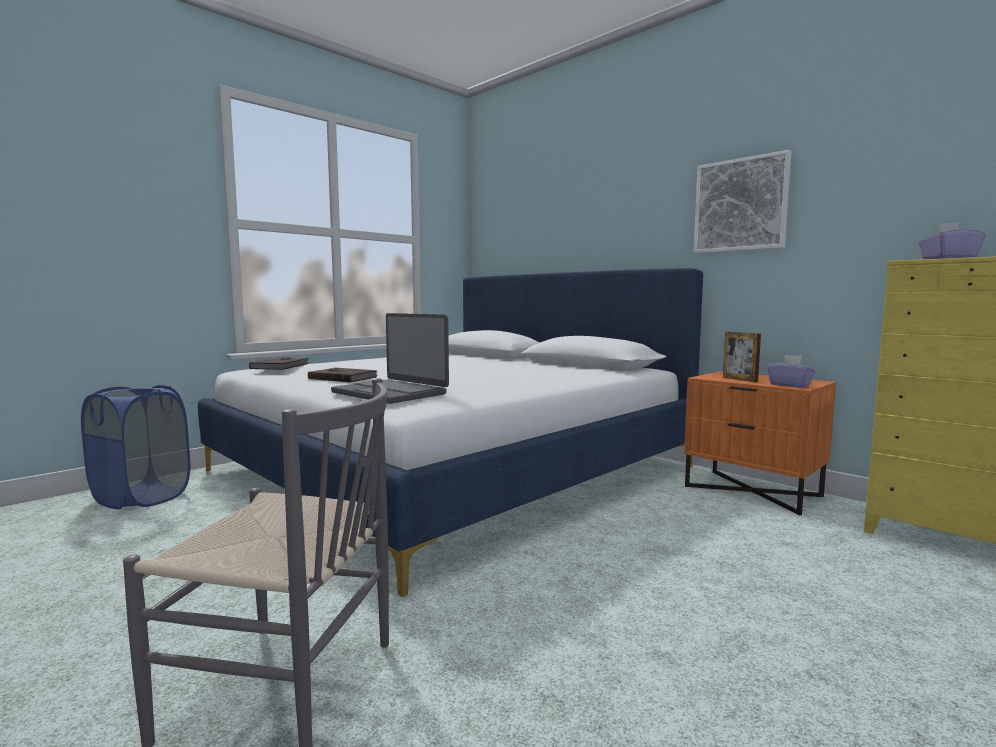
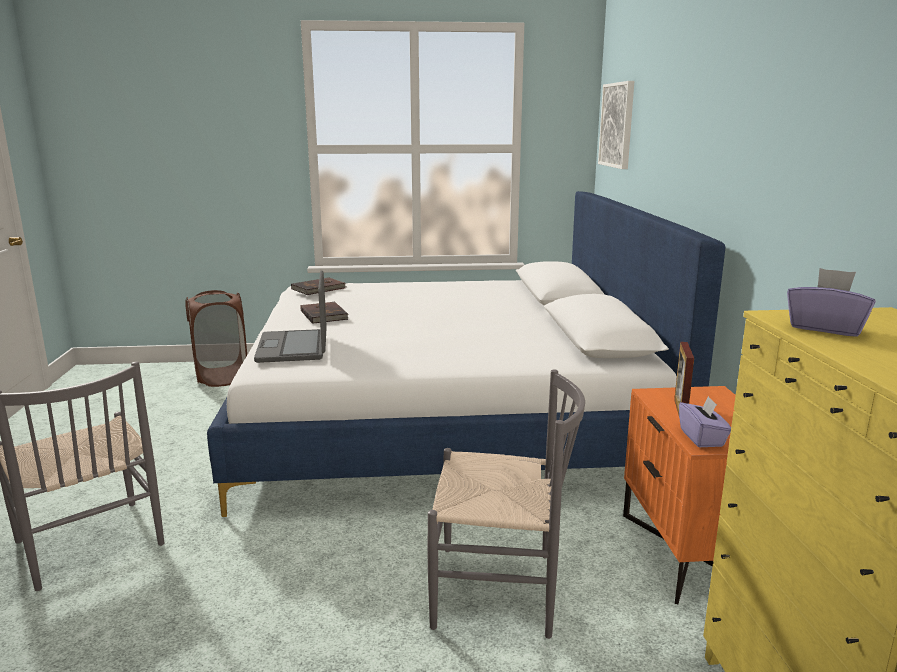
camera: 40 degrees right, 10 degrees up
(142, 497) = (222, 377): blue laundry basket -> brown laundry basket
(718, 547) = (501, 591): none -> grey chair
(740, 205) = (770, 157): picture -> picture (617, 125)

